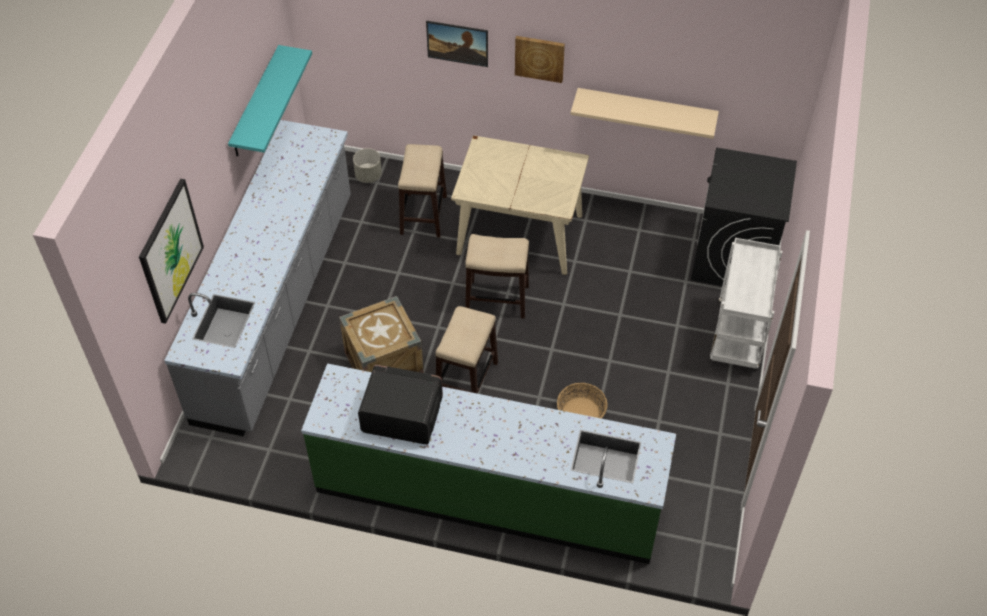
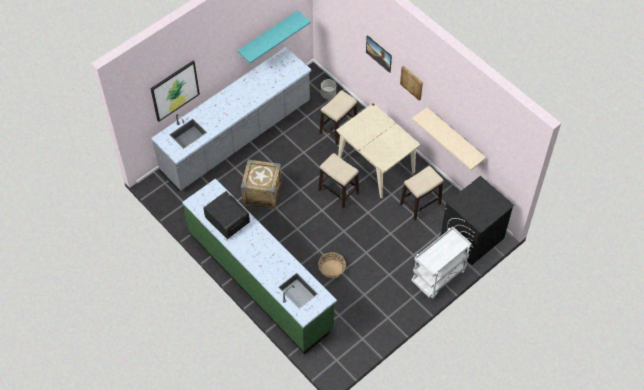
camera: 35 degrees right, 5 degrees up
(466, 381) = (292, 223): stool -> stool (420, 204)

